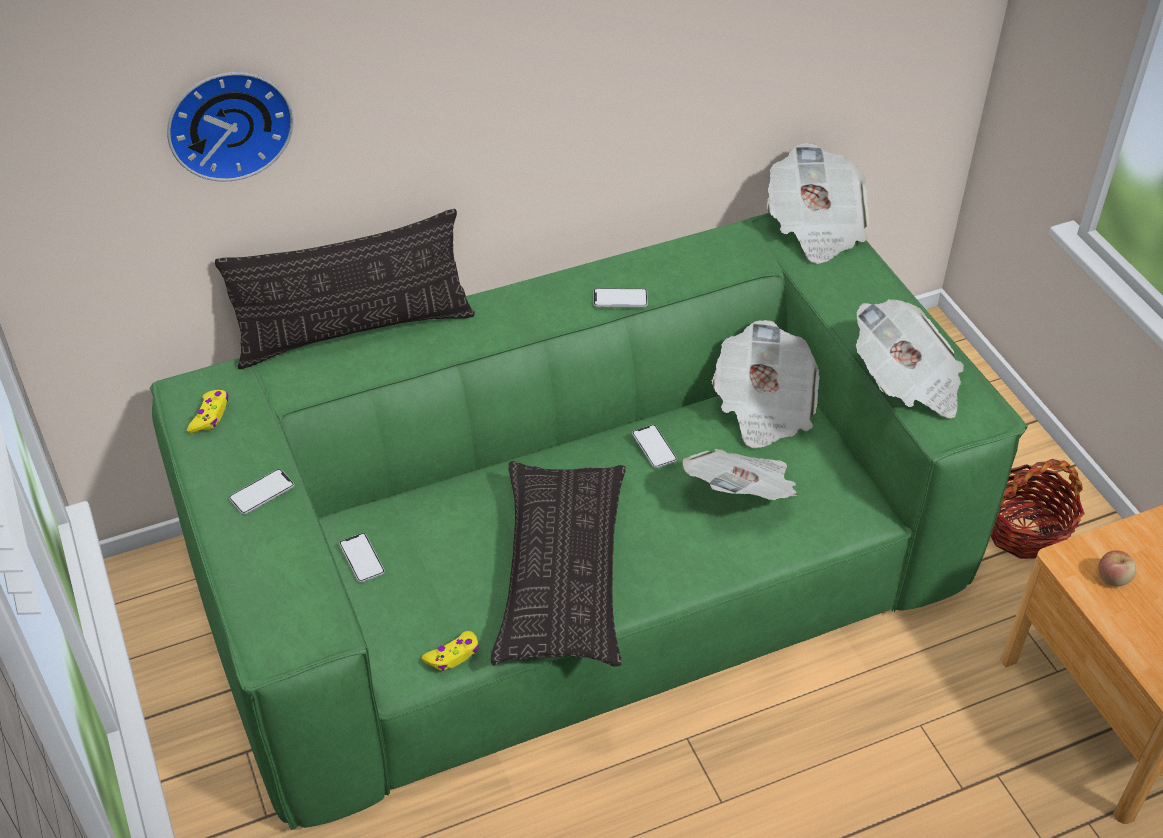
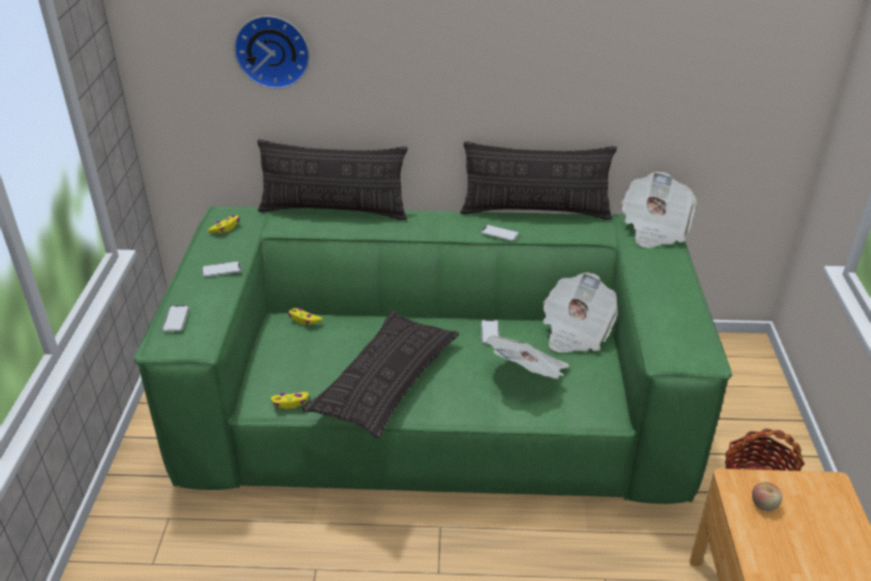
camera: 25 degrees right, 10 degrees down
(362, 558) = (276, 336): phone -> phone (176, 319)
(382, 516) = (304, 320): none -> yellow game controller
(644, 245) = (535, 211): none -> pillow
(906, 382) = (658, 325): newspaper -> none

